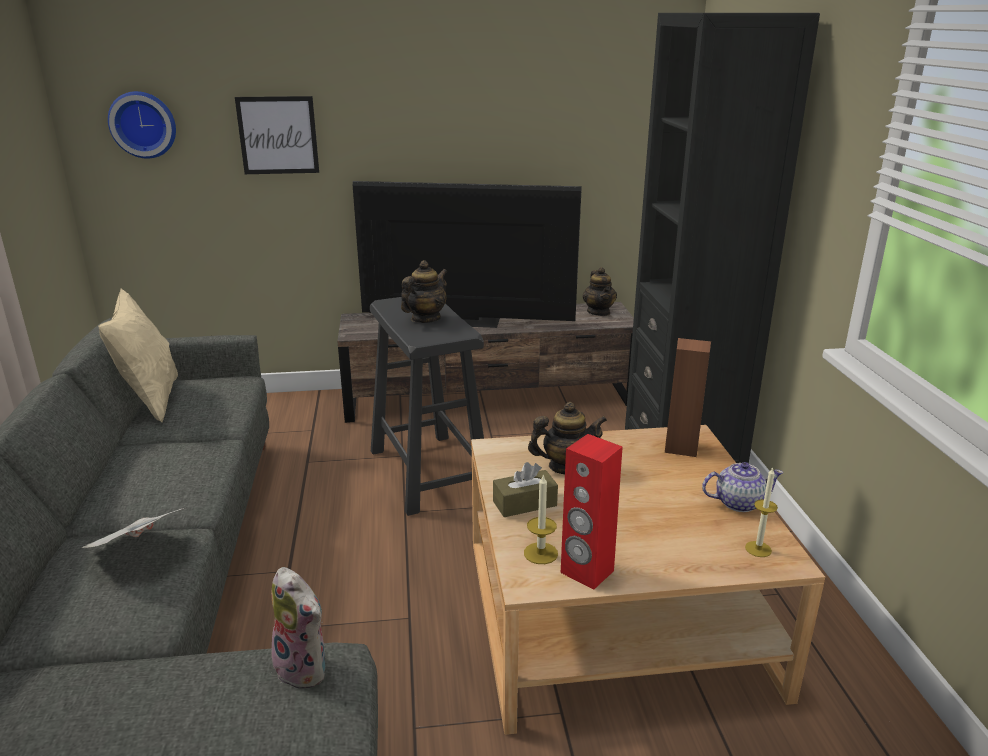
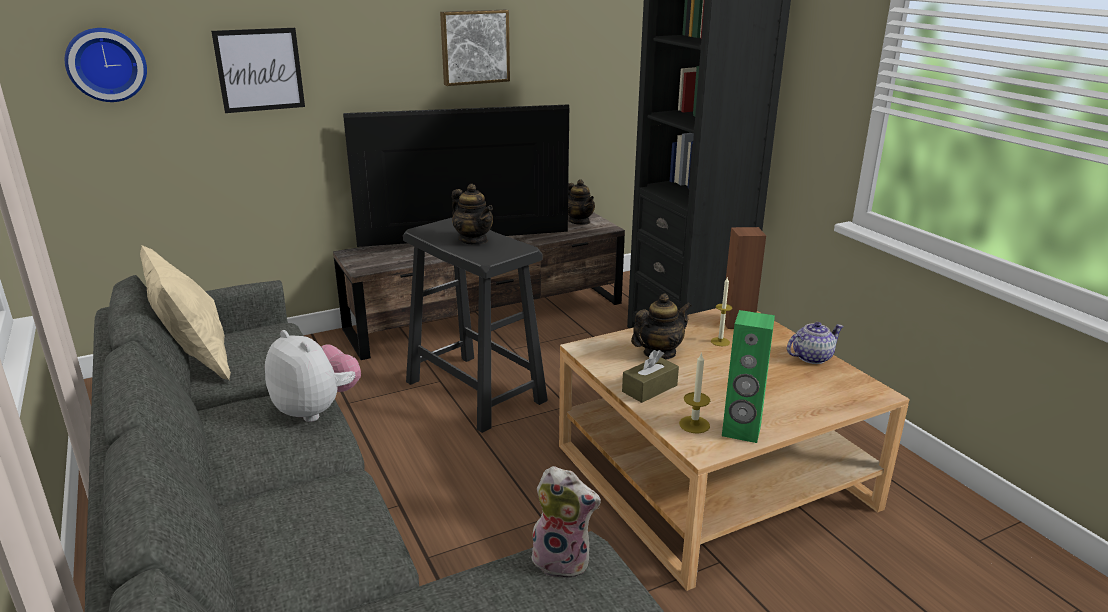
camera: 20 degrees left, 0 degrees up
(139, 550) = (315, 500): newspaper -> none
(209, 463) = (316, 409): none -> plush toy
(425, 319) = (473, 240): teapot -> teapot turned 120 degrees clockwise
(495, 121) = (474, 47): none -> picture
(586, 572) = (741, 431): red speaker -> green speaker
(758, 549) = (851, 388): candle -> candle (720, 342)

